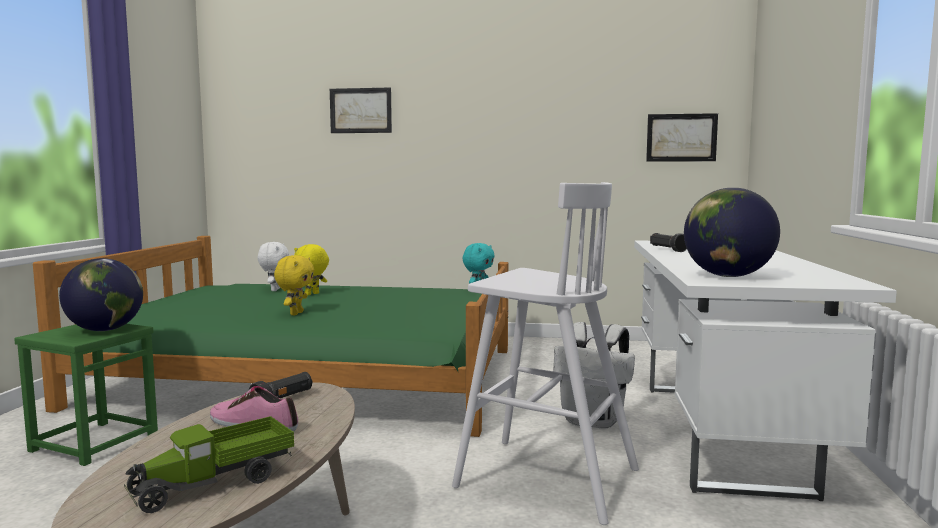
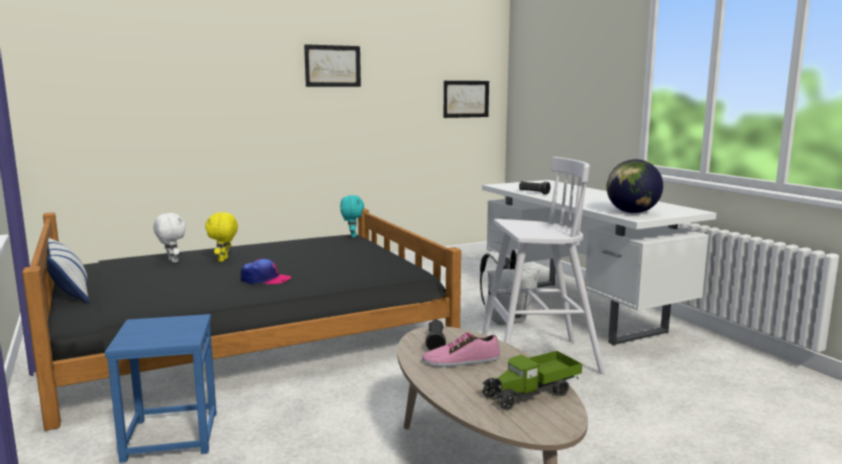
camera: 35 degrees left, 5 degrees up
(94, 442) = (170, 436): green stool -> blue stool
(105, 330) = (176, 325): globe -> none
(161, 299) = (69, 290): none -> pillow
(215, 483) = (532, 393): toy truck -> toy truck turned 45 degrees clockwise
(295, 313) = (265, 280): yellow plush toy -> cap
(313, 376) = (251, 335): green bed -> black bed
(360, 110) = (198, 71): picture -> picture (332, 66)

